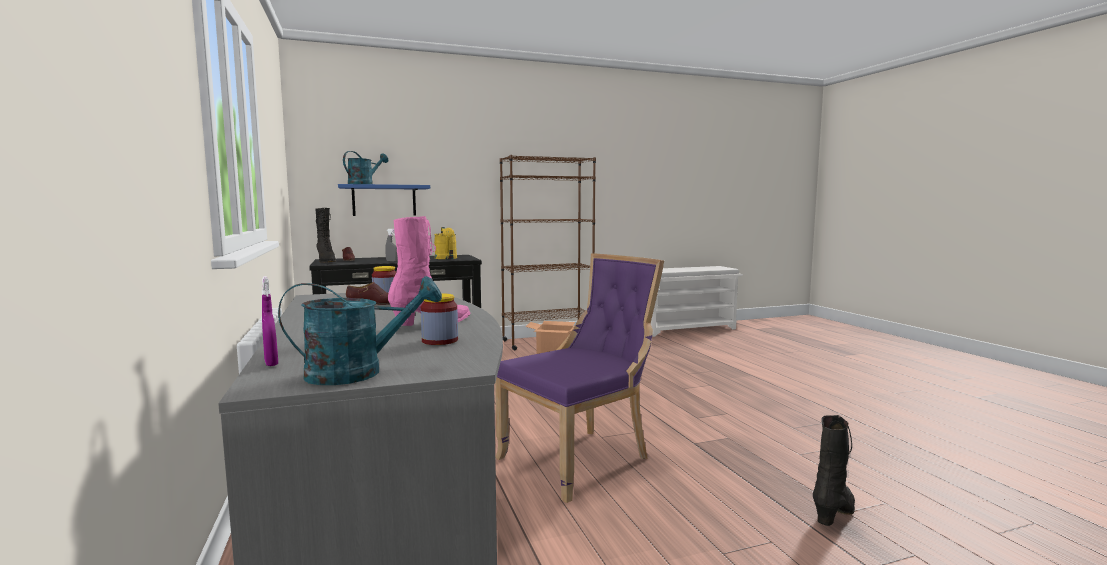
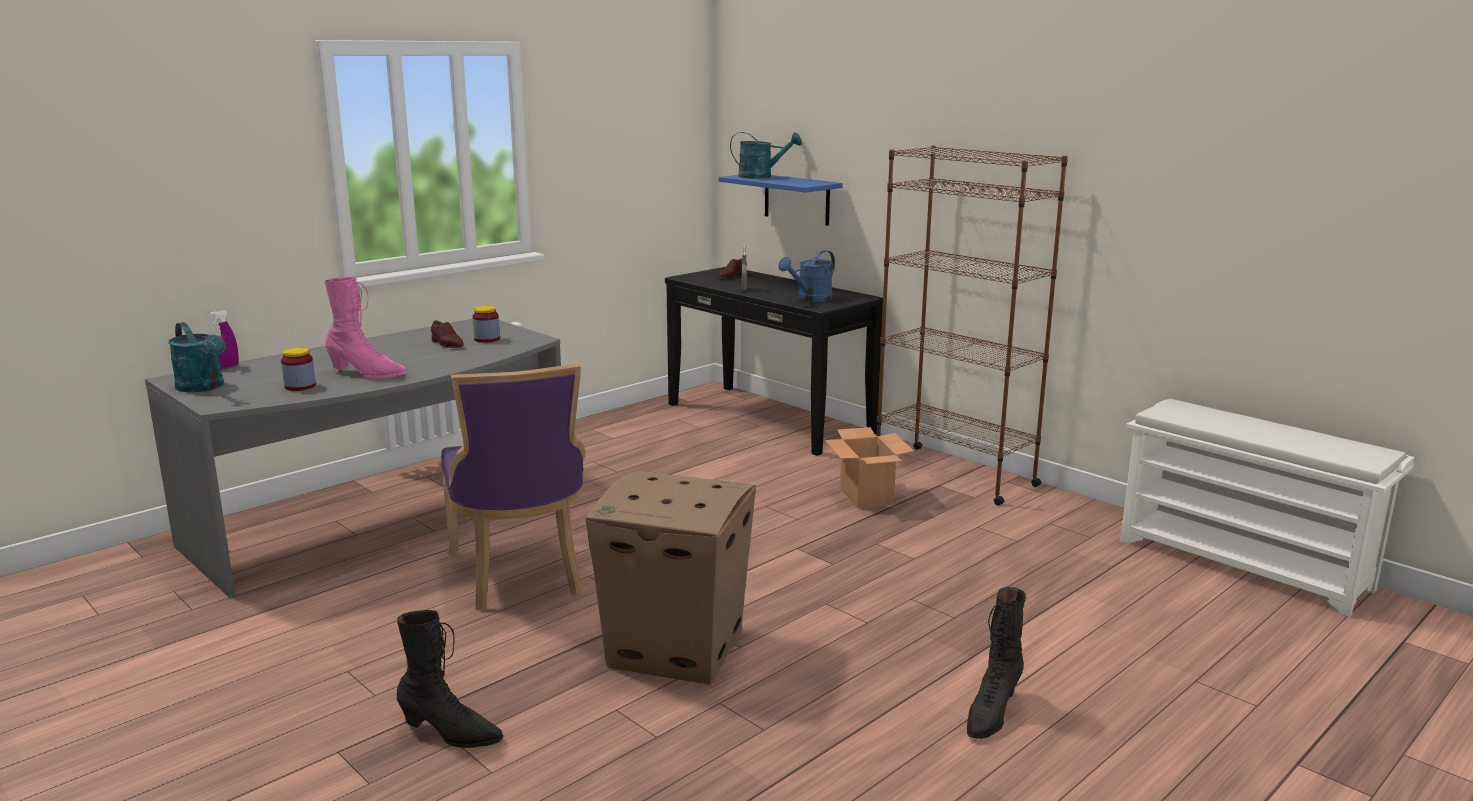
camera: 65 degrees right, 10 degrees up
(326, 261) = (711, 273): black boot -> black boot (991, 714)
(446, 258) = (810, 299): yellow watering can -> blue watering can
(580, 459) = (520, 575): purple chair -> purple chair turned 45 degrees clockwise
(724, 427) = (678, 648): none -> cardboard box

